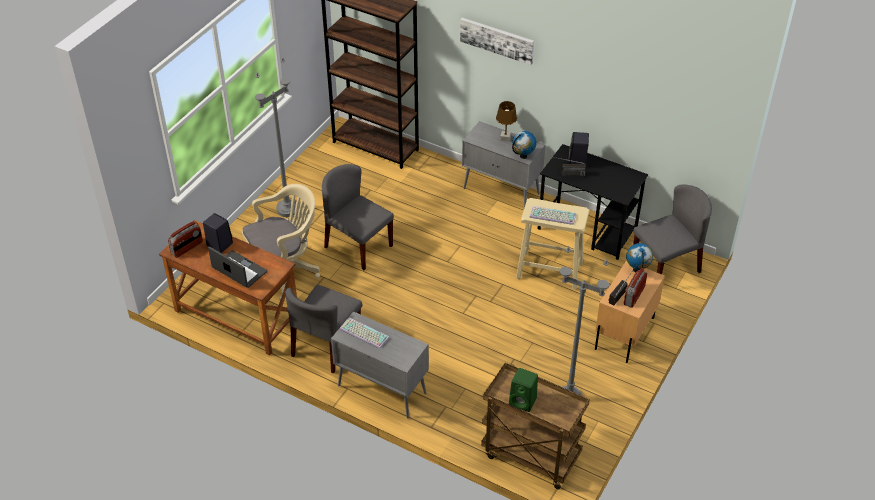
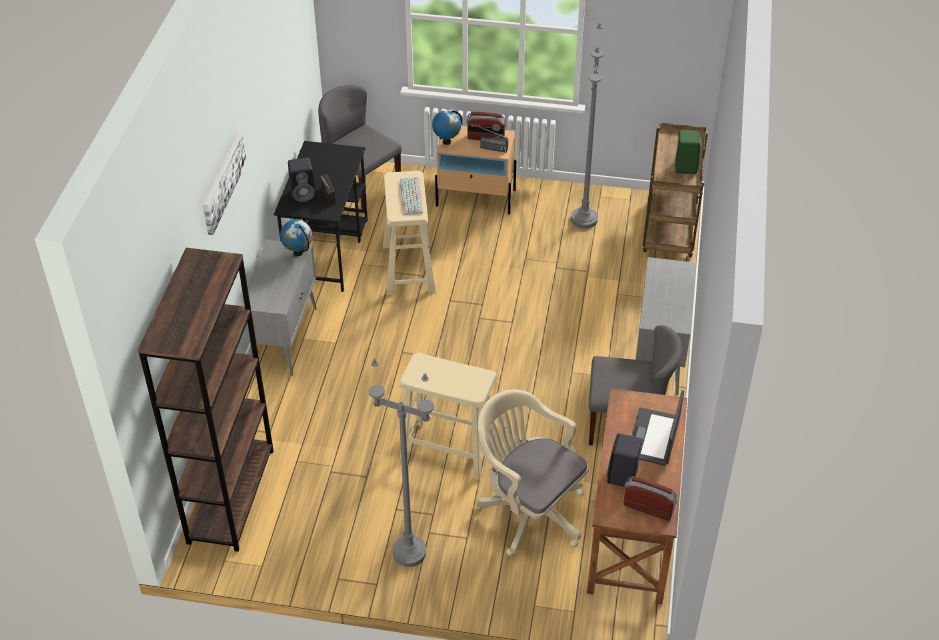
camera: 110 degrees left, 0 degrees up
(358, 246) = (447, 449): grey chair -> beige stool
(363, 333) = (666, 310): keyboard -> none
(505, 138) = (267, 276): brown table lamp -> none

